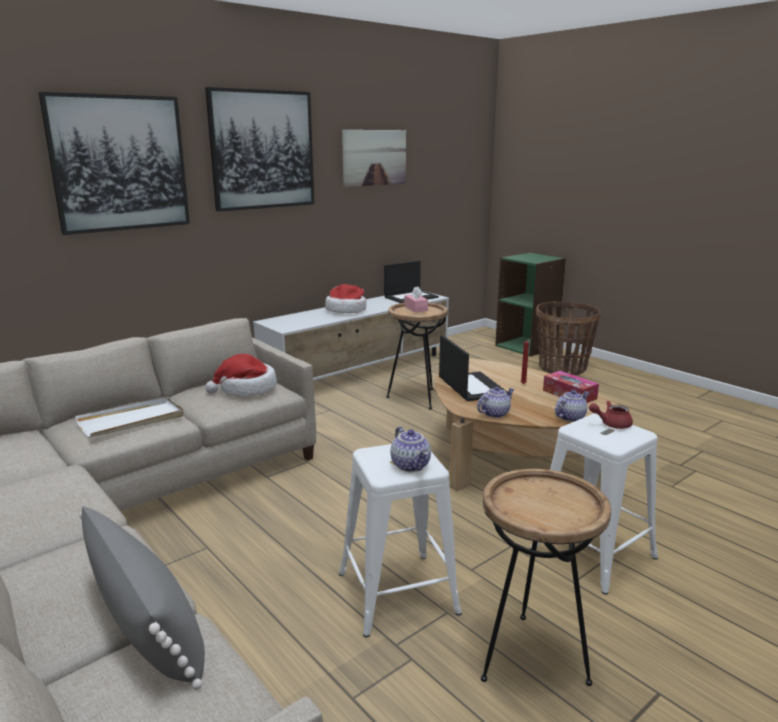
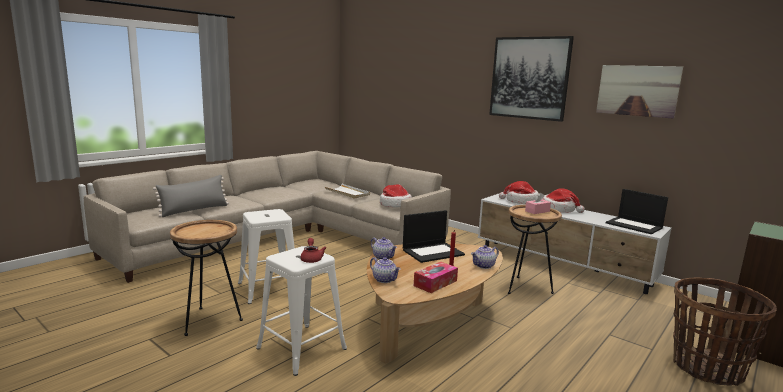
camera: 80 degrees right, 5 degrees down
(119, 163) = (446, 81): picture -> none
(304, 318) = (520, 201): none -> hat
(411, 466) = (260, 216): teapot -> teapot (484, 266)

